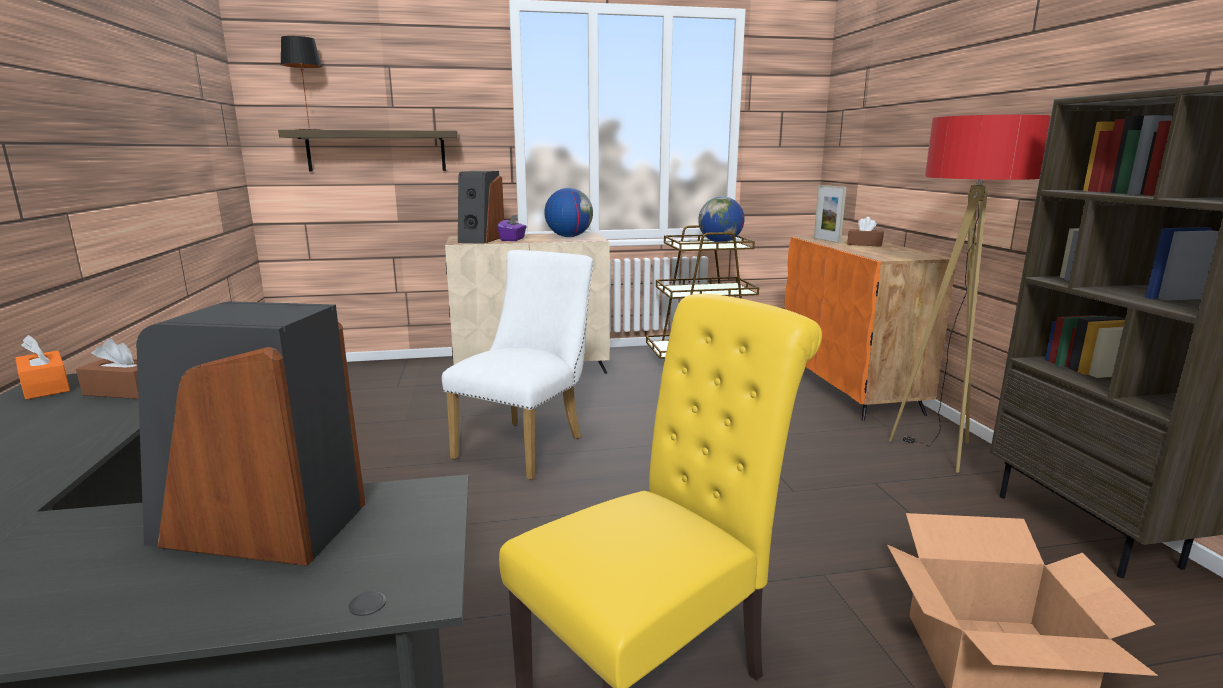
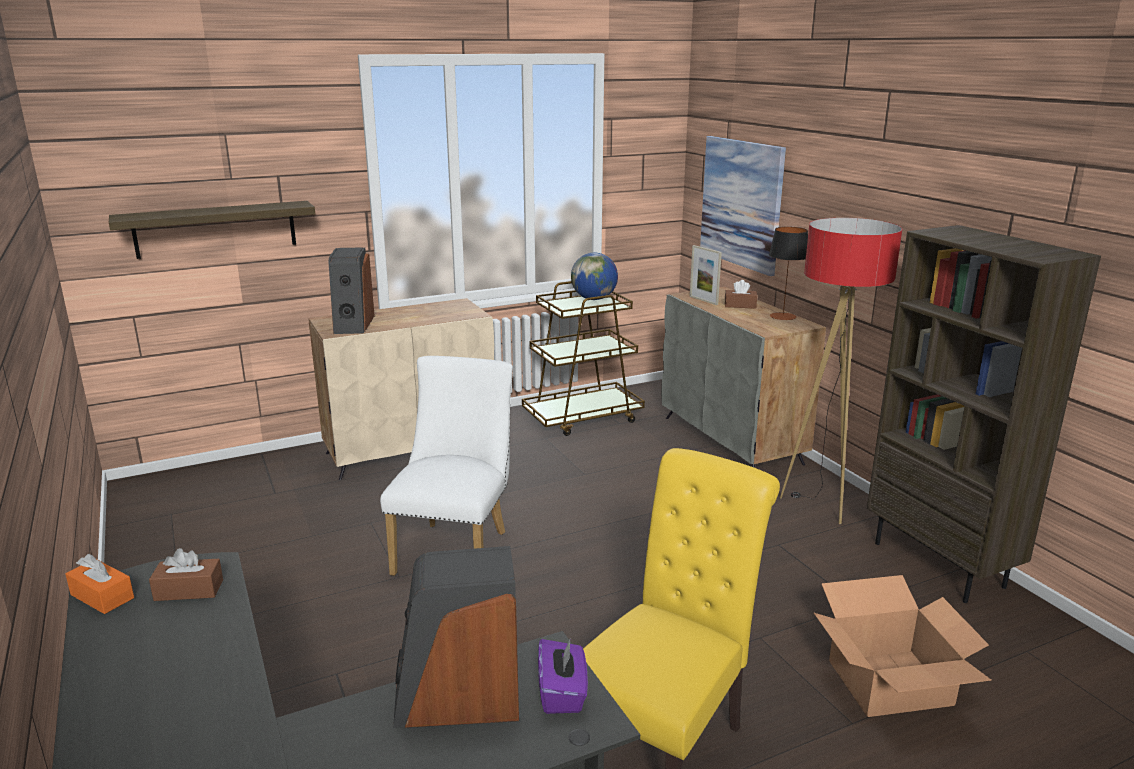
camera: 15 degrees left, 5 degrees up
(309, 130) = (139, 215): table lamp -> table lamp (783, 316)
(513, 239) = (388, 322): purple tissue box -> purple tissue box (562, 693)
(569, 237) = (444, 311): globe -> none
(850, 388) = (732, 440): orange cabinet -> grey cabinet
(875, 147) = (741, 203): none -> picture

